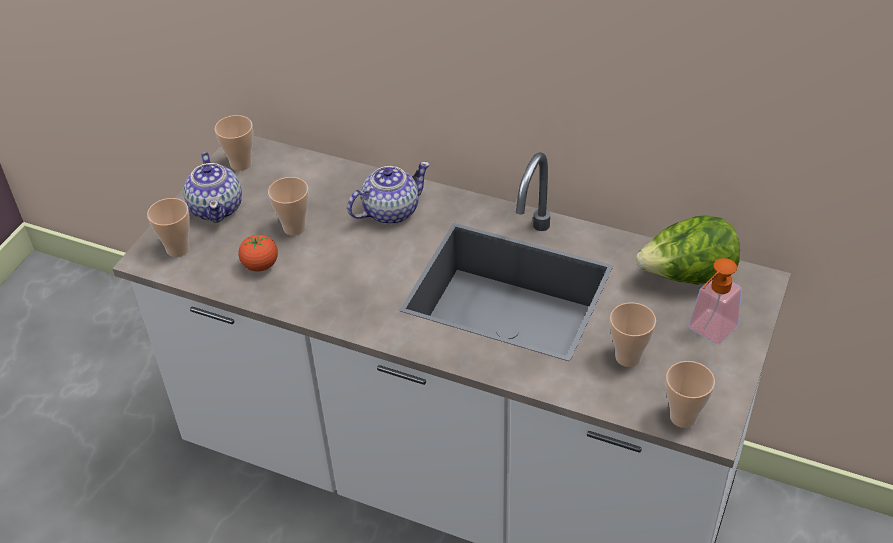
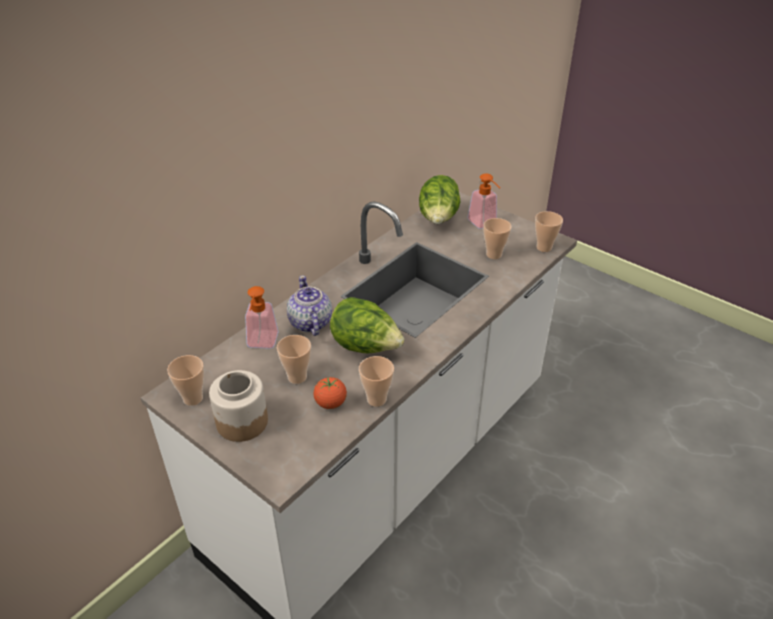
camera: 75 degrees left, 5 degrees down
(178, 249) = (280, 455): cup -> cup (376, 399)
(217, 208) = (242, 421): teapot -> jar
(339, 185) = (261, 344): none -> soap dispenser
(364, 270) = (366, 347): none -> lettuce

